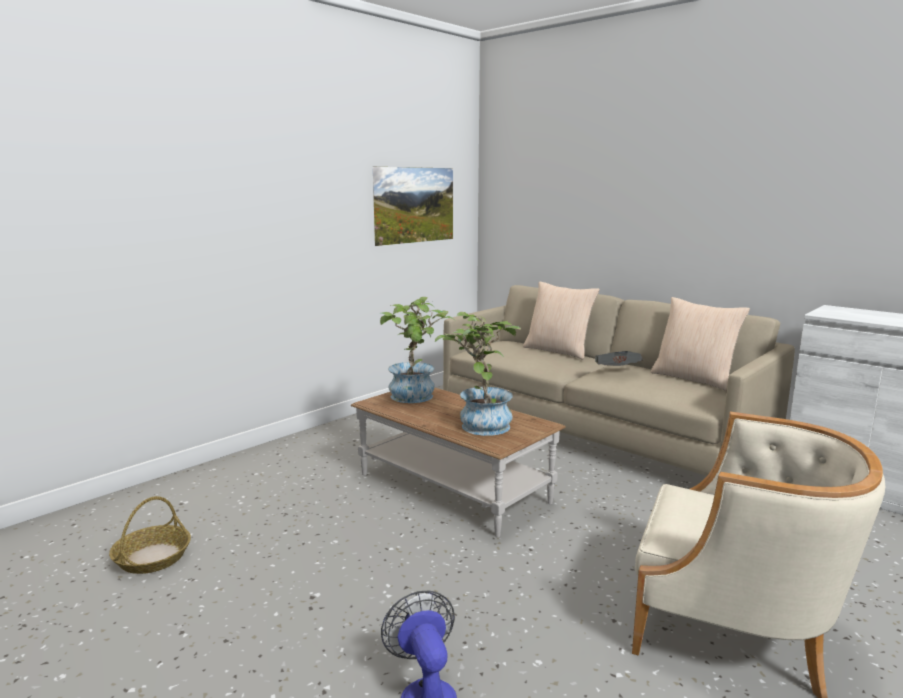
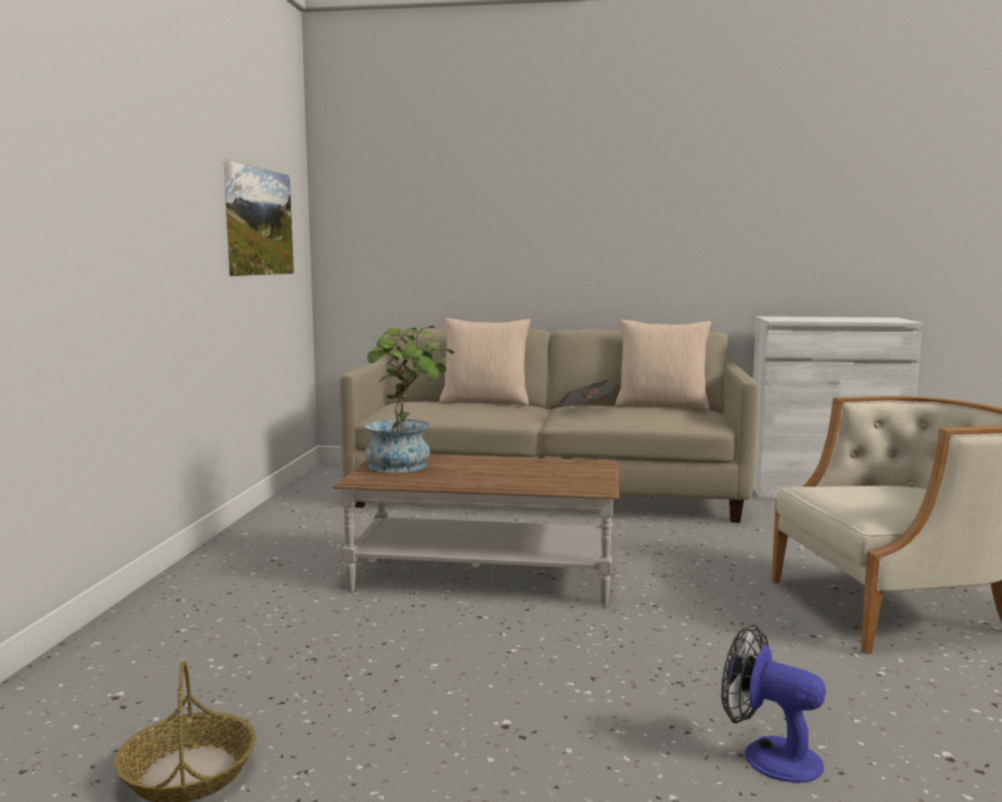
camera: 35 degrees left, 5 degrees down
(479, 424) = (536, 474): potted plant -> none

